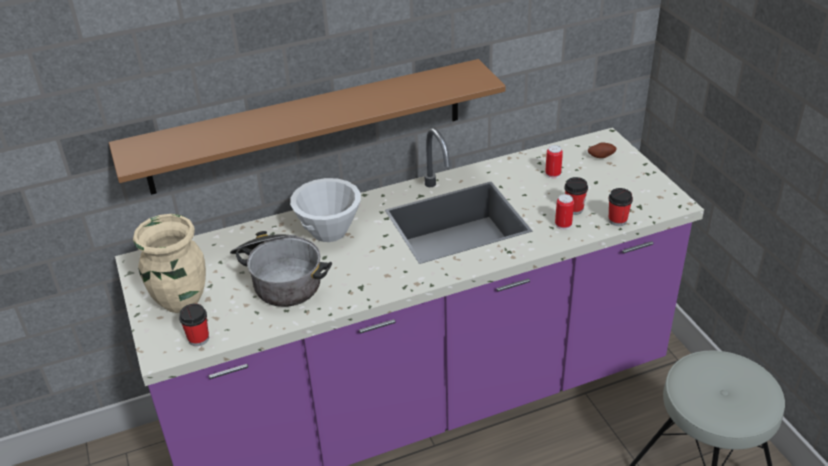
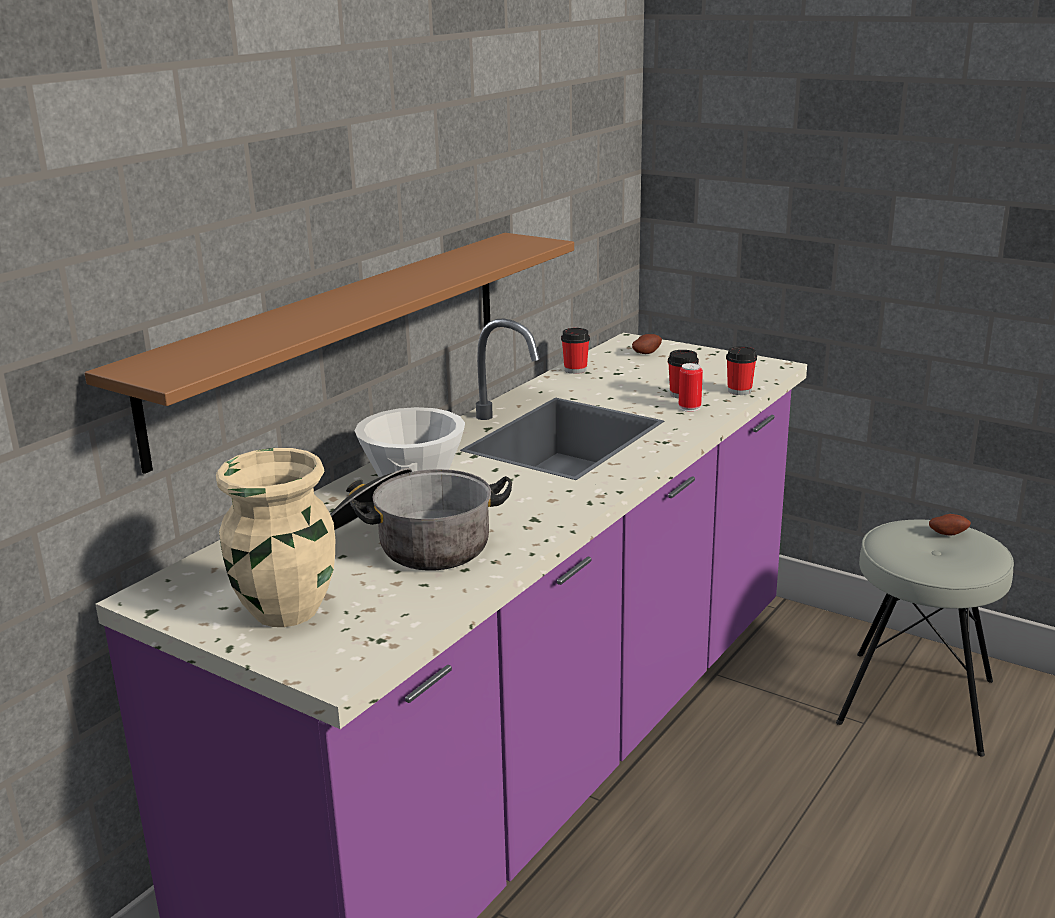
camera: 35 degrees left, 15 degrees down
(198, 339) = (374, 637): cup -> cup (575, 370)
(553, 174) = (616, 376): can -> none
(747, 381) = (947, 533): none -> potato

